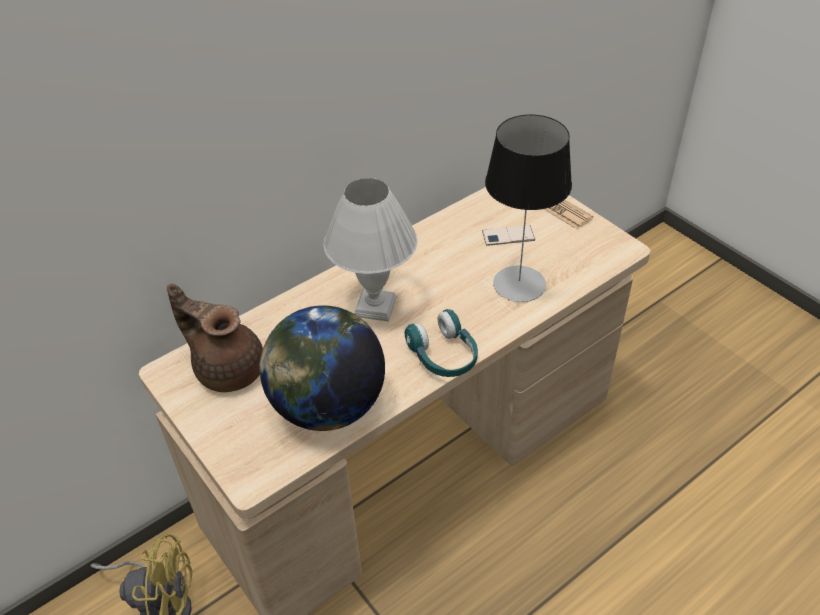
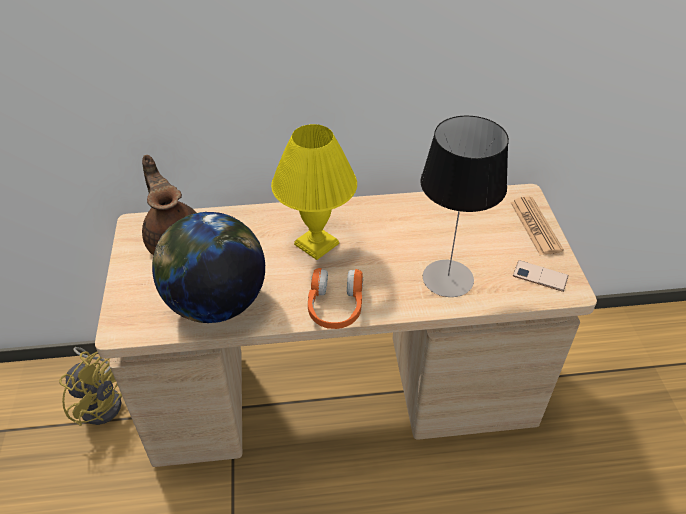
camera: 30 degrees right, 0 degrees up
(376, 306) = (317, 244): white table lamp -> yellow table lamp
(443, 356) = (335, 307): turquoise headphones -> orange headphones
(508, 236) = (472, 234): phone -> phone (540, 276)

